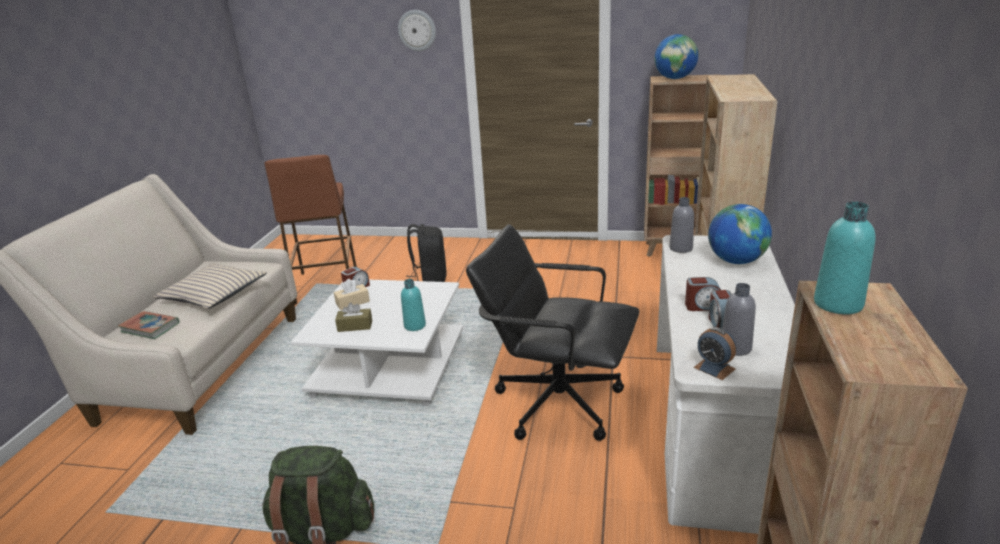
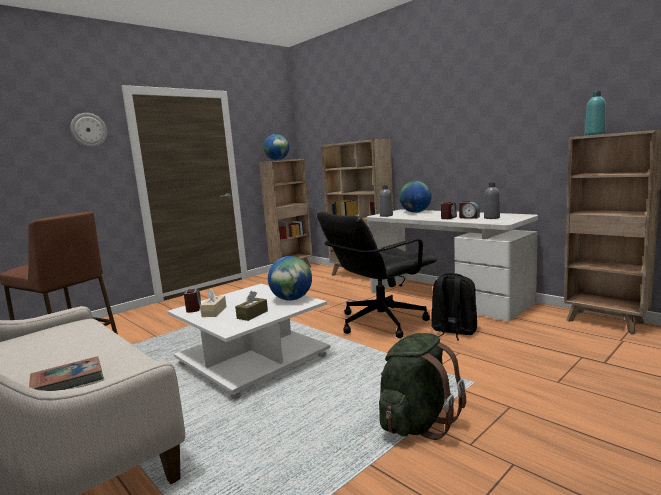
camera: 55 degrees left, 15 degrees down
(214, 295) = (80, 345): beige pillow -> none
(415, 326) = (292, 299): turquoise bottle -> globe
(429, 279) = (170, 326): black backpack -> black backpack (453, 331)
(714, 368) = (504, 220): alarm clock -> none

